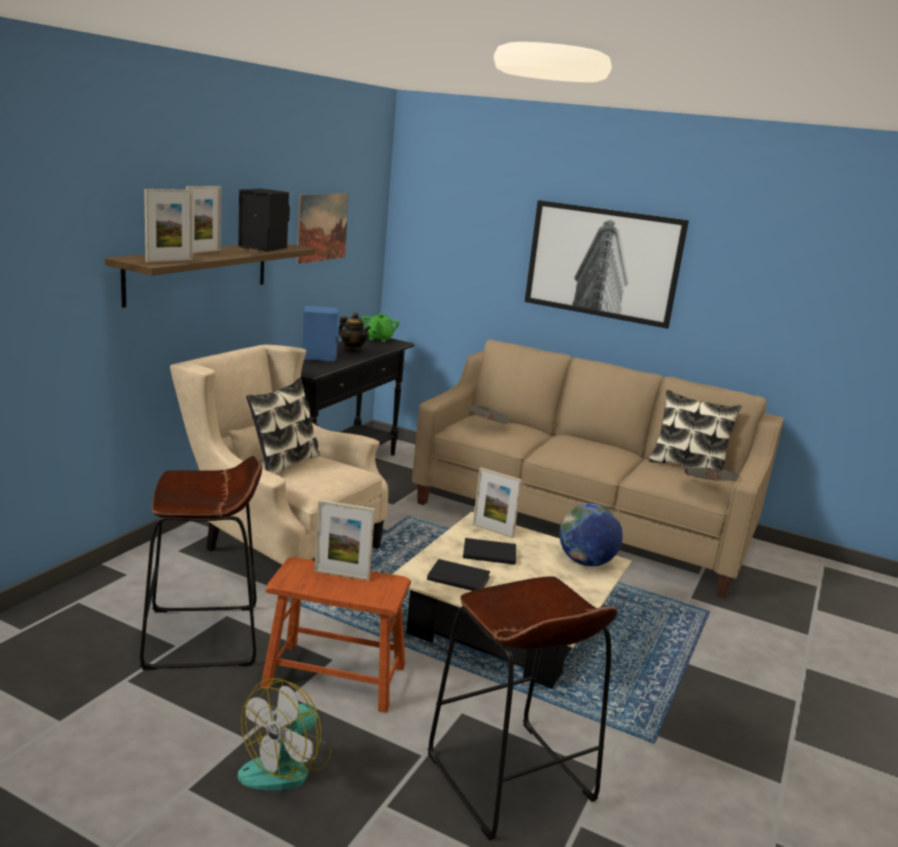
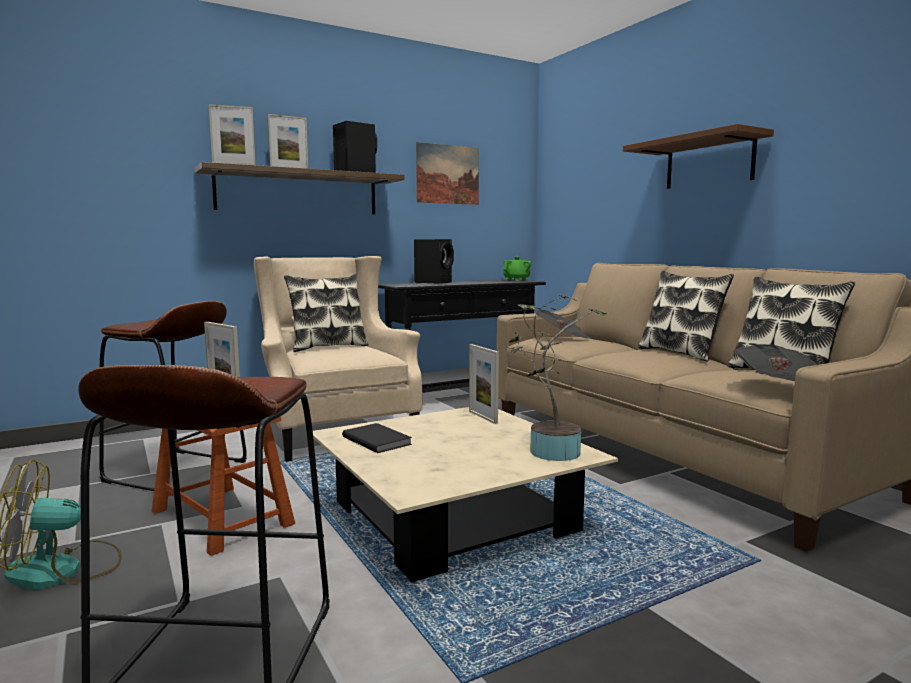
camera: 35 degrees right, 10 degrees down
(319, 356) = (434, 282): blue speaker -> black speaker
(353, 350) = (475, 282): teapot -> none
(488, 553) = (446, 429): black book -> none
(586, 562) = (549, 451): globe -> potted plant
(598, 443) = (680, 353): none -> pillow
(602, 263) = (709, 162): picture -> brown shelf

